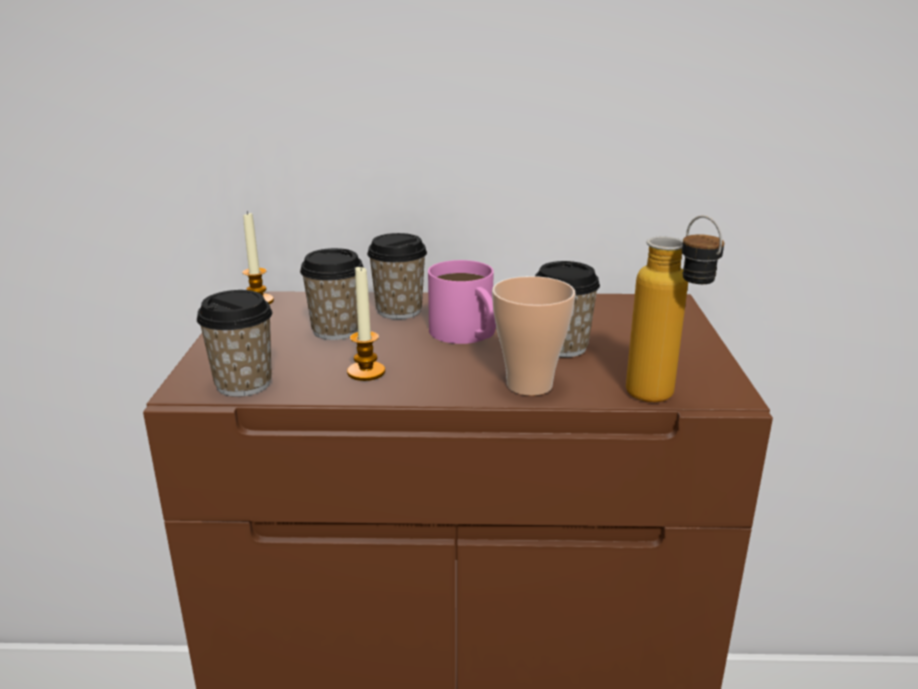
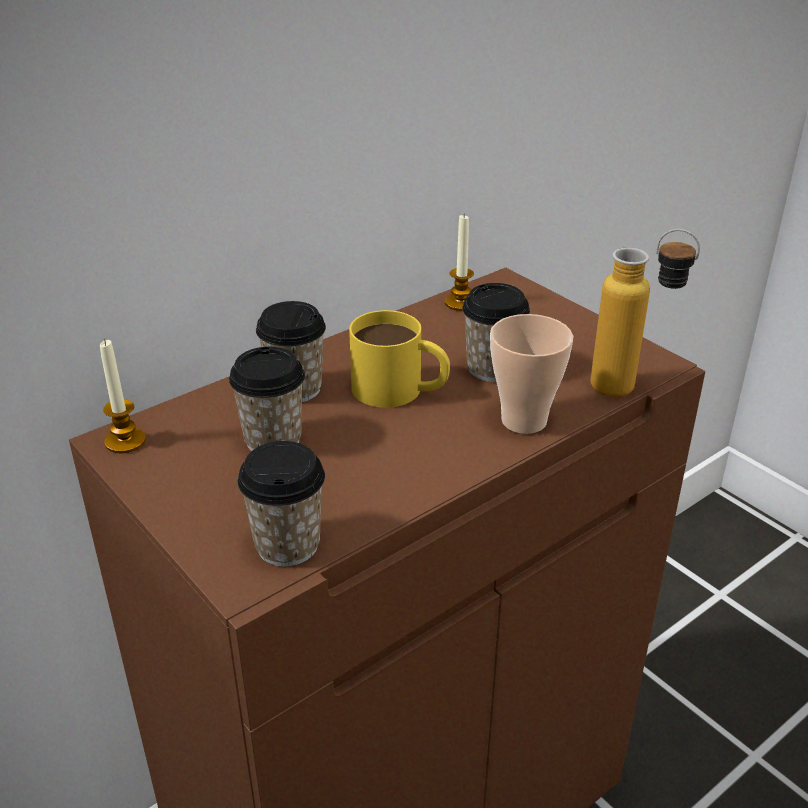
camera: 40 degrees left, 10 degrees up
(366, 372) = (377, 473): candle -> candle (460, 303)
(467, 335) = (400, 390): pink mug -> yellow mug

